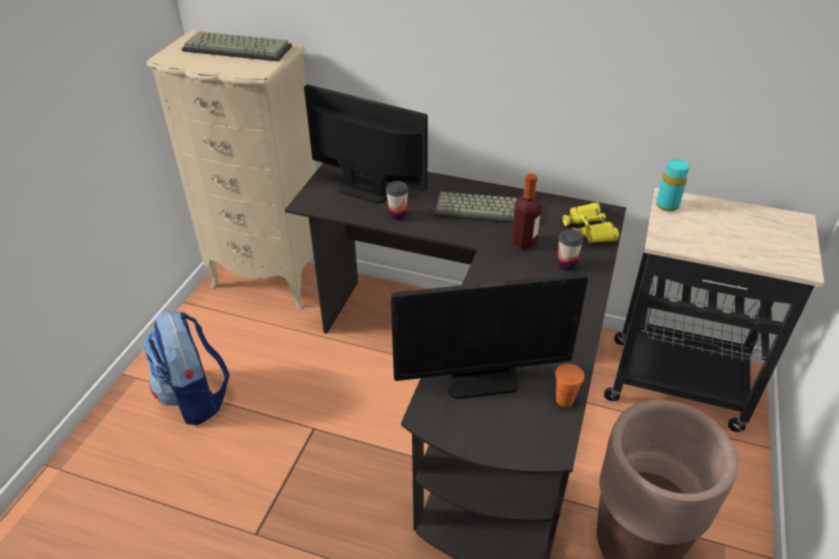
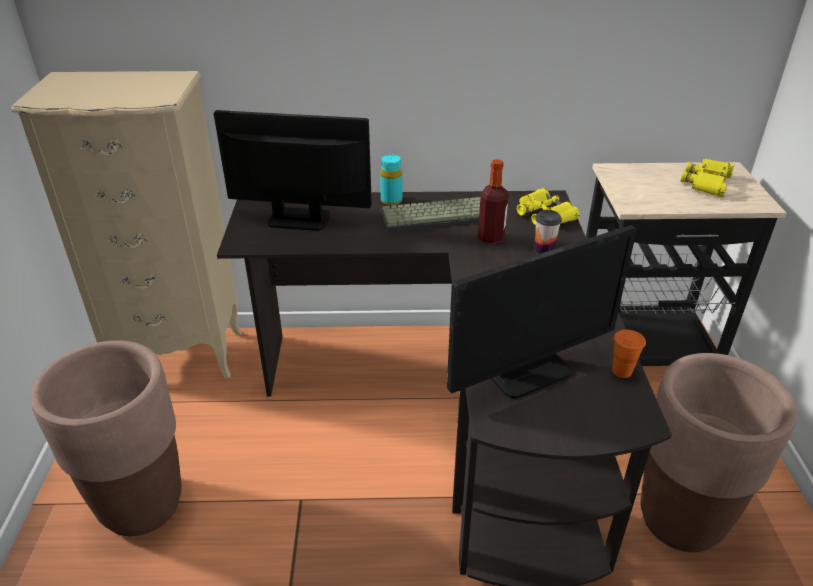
camera: 20 degrees left, 5 degrees down
(196, 397) = (142, 505): backpack -> brown planter
(239, 48) = (123, 81): keyboard -> none
(397, 215) = (347, 237): cup -> none
(667, 205) = (614, 176): turquoise bottle -> turquoise bottle (391, 201)
(760, 232) = (707, 183): none -> yellow binoculars

